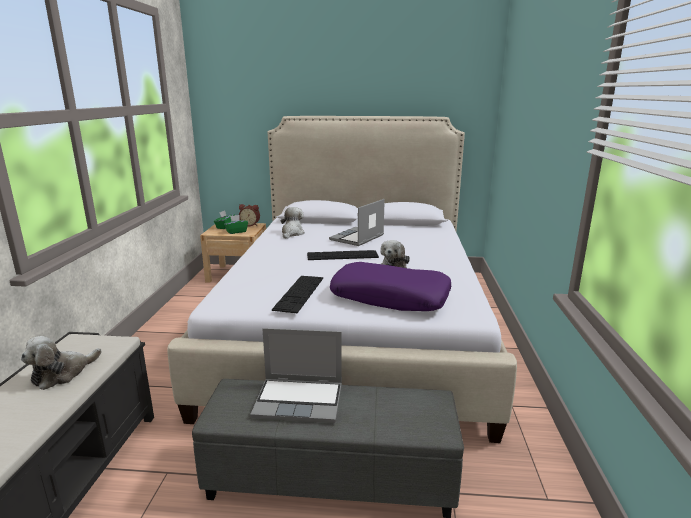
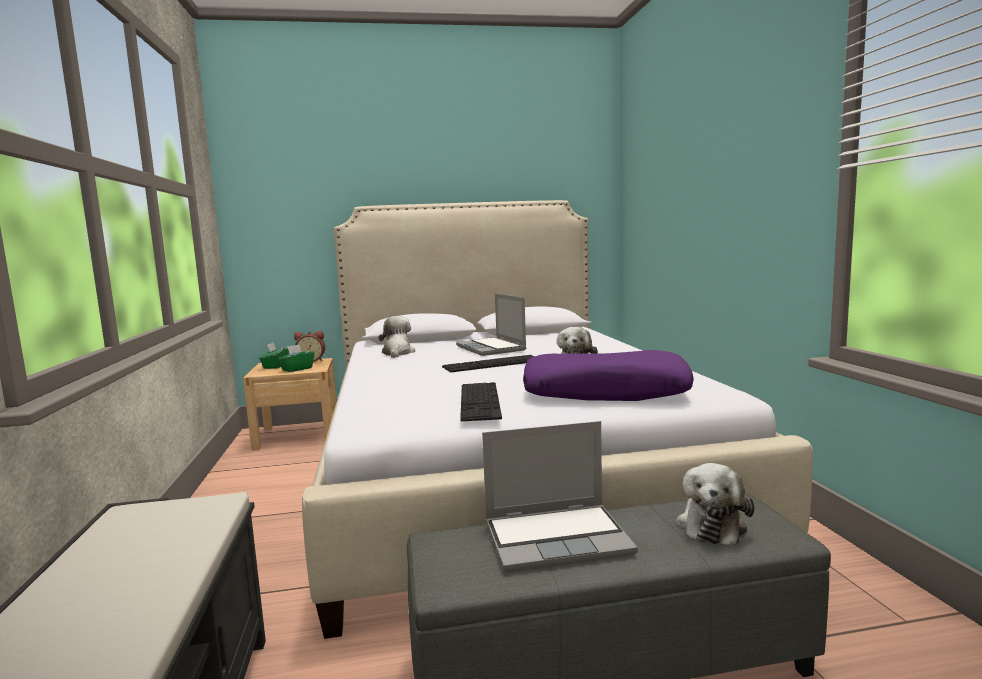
camera: 15 degrees left, 10 degrees down
(62, 374) = (140, 559): plush toy -> plush toy (712, 525)
(357, 238) = (492, 348): laptop -> laptop turned 45 degrees counterclockwise

